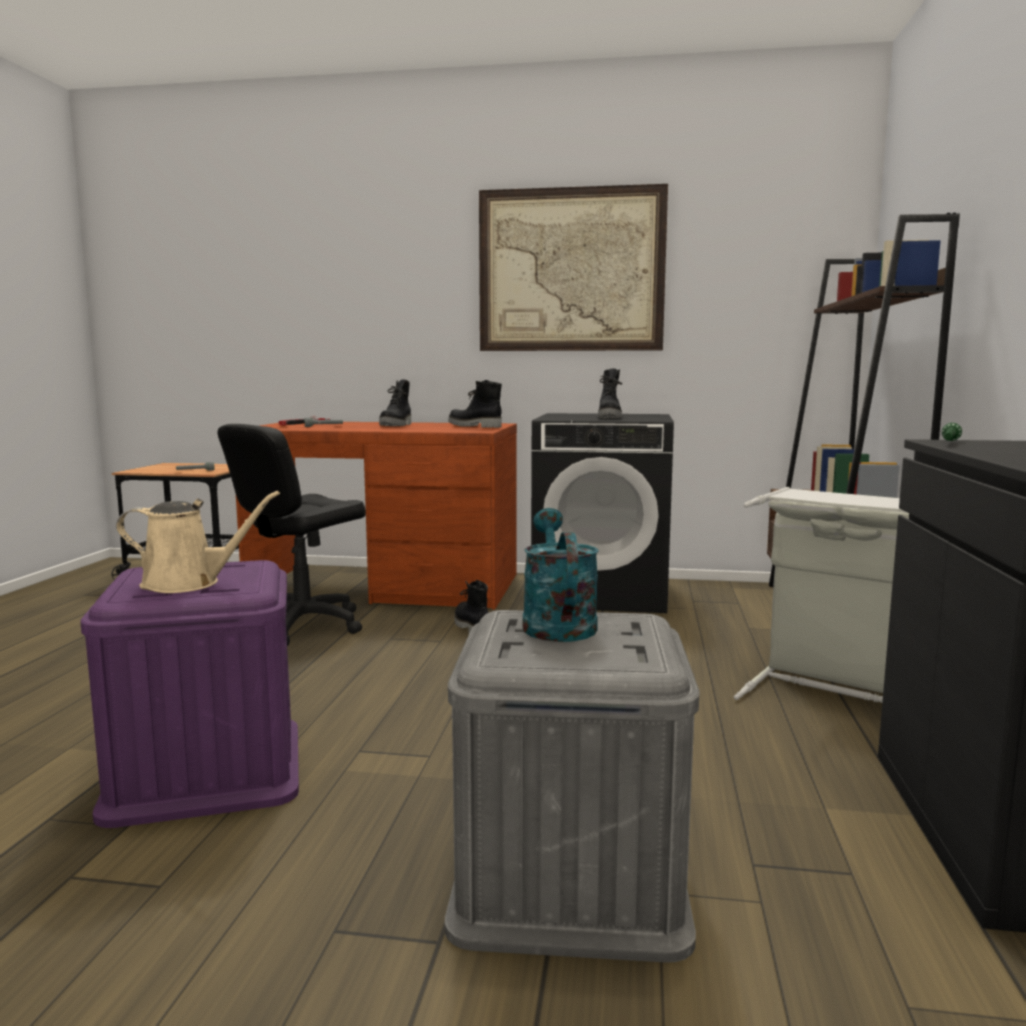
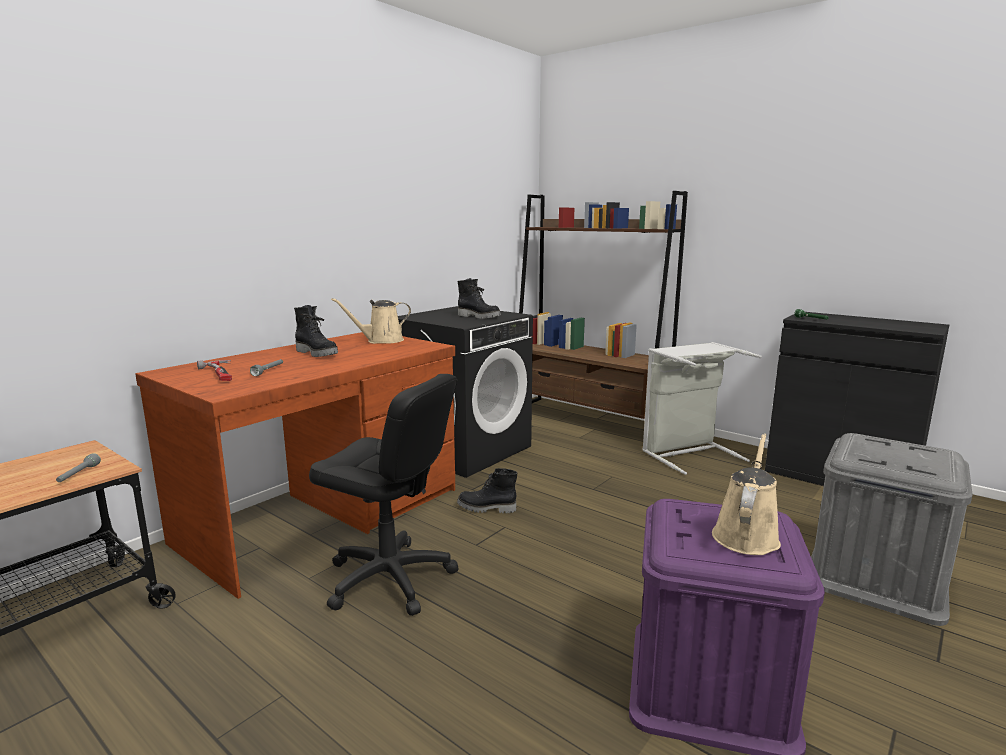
camera: 60 degrees left, 5 degrees up
(302, 625) = (389, 579): black office chair -> black office chair turned 45 degrees counterclockwise
(473, 426) = (381, 341): black boot -> beige watering can
(556, 623) = (872, 452): turquoise watering can -> none
(571, 270) = (394, 193): picture -> none

